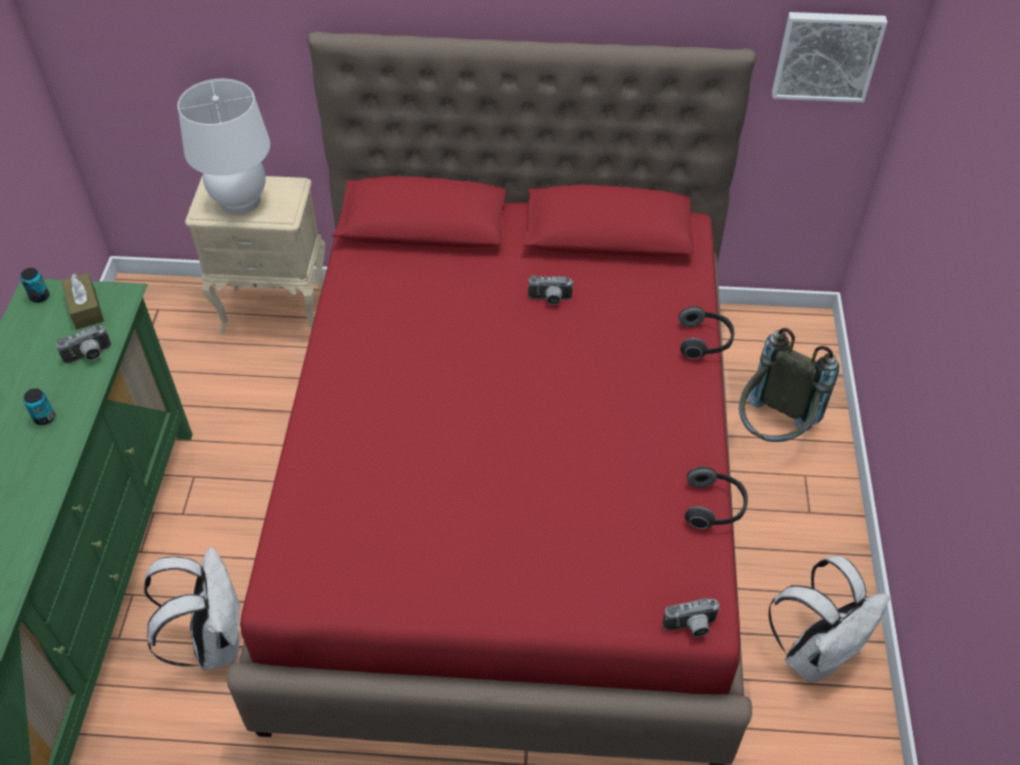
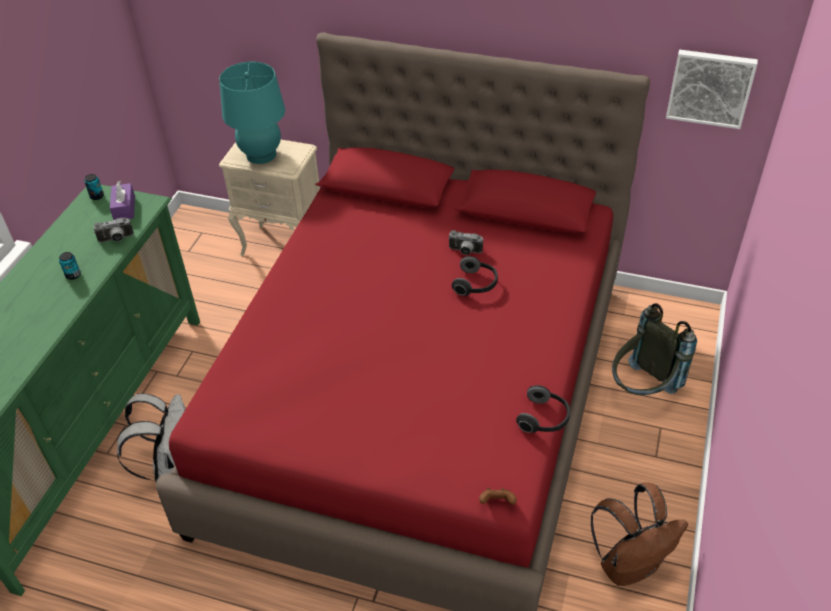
camera: 15 degrees right, 5 degrees down
(85, 308) = (124, 208): brown tissue box -> purple tissue box
(240, 201) = (261, 155): white table lamp -> turquoise table lamp
(691, 627) = (497, 503): camera -> brown game controller
(704, 341) = (576, 298): headphones -> headphones (476, 285)
(815, 653) = (629, 564): white backpack -> brown backpack

